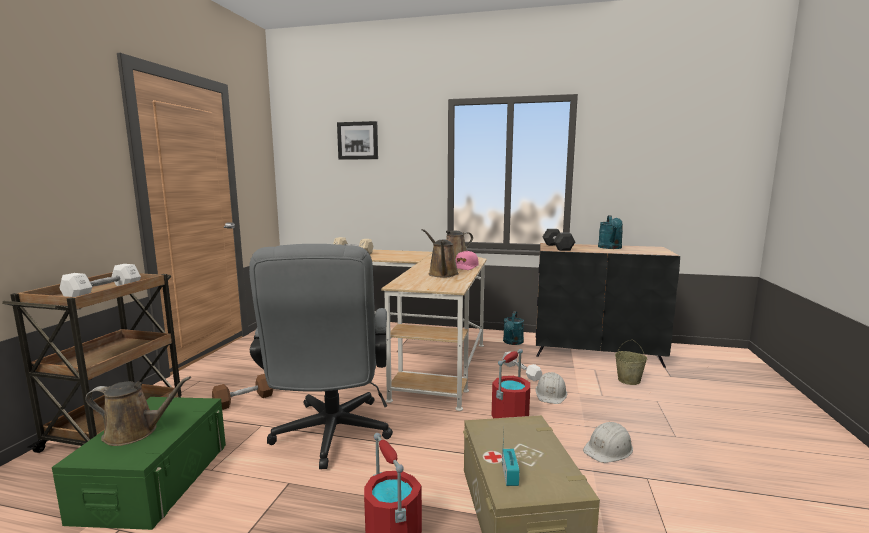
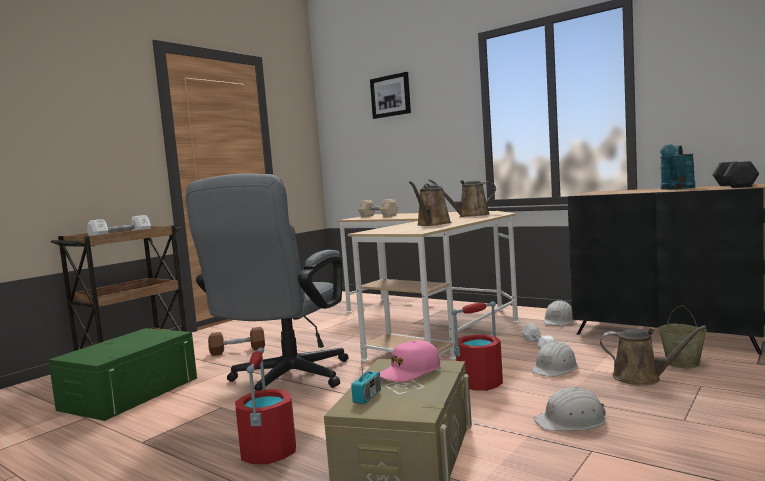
camera: 25 degrees right, 5 degrees down
(135, 432) = (113, 346): brown watering can -> brown watering can (642, 378)
(464, 267) = (471, 219): pink cap -> pink cap (409, 372)
(512, 342) = (559, 320): turquoise watering can -> white hard hat
(557, 247) = (601, 192): black dumbbell -> black dumbbell (734, 186)

